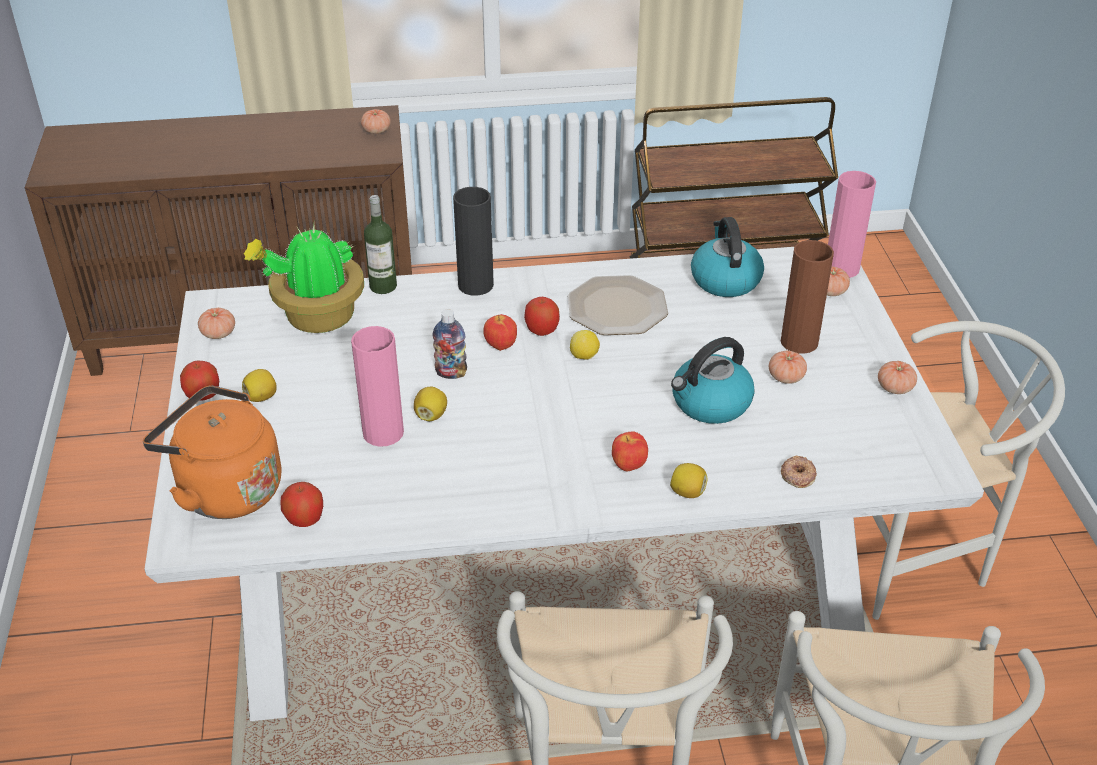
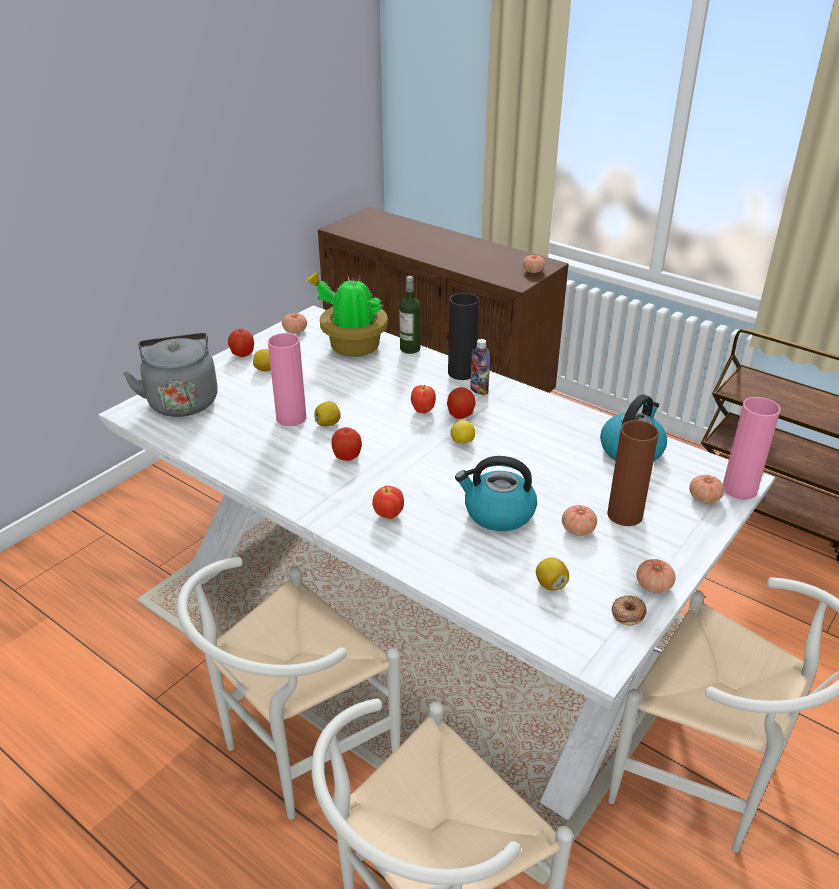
camera: 45 degrees right, 5 degrees down
(225, 489) = (182, 401): orange kettle -> grey kettle
(304, 519) = (190, 435): apple -> apple (347, 457)
(451, 373) = (373, 409): bottle -> bottle (479, 390)
(618, 307) = (529, 428): plate -> none
(687, 492) = (398, 552): lemon -> lemon (550, 584)
(797, 475) = (486, 590): donut -> donut (628, 613)

